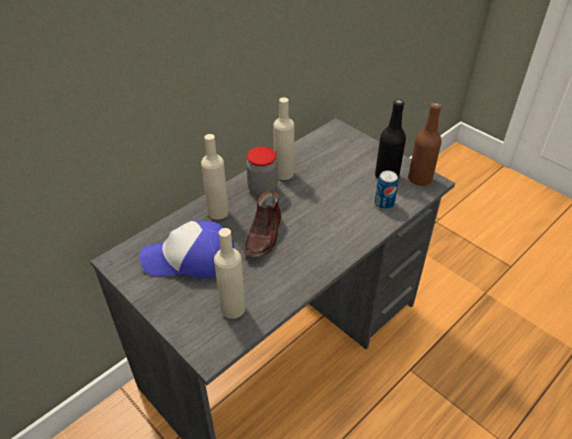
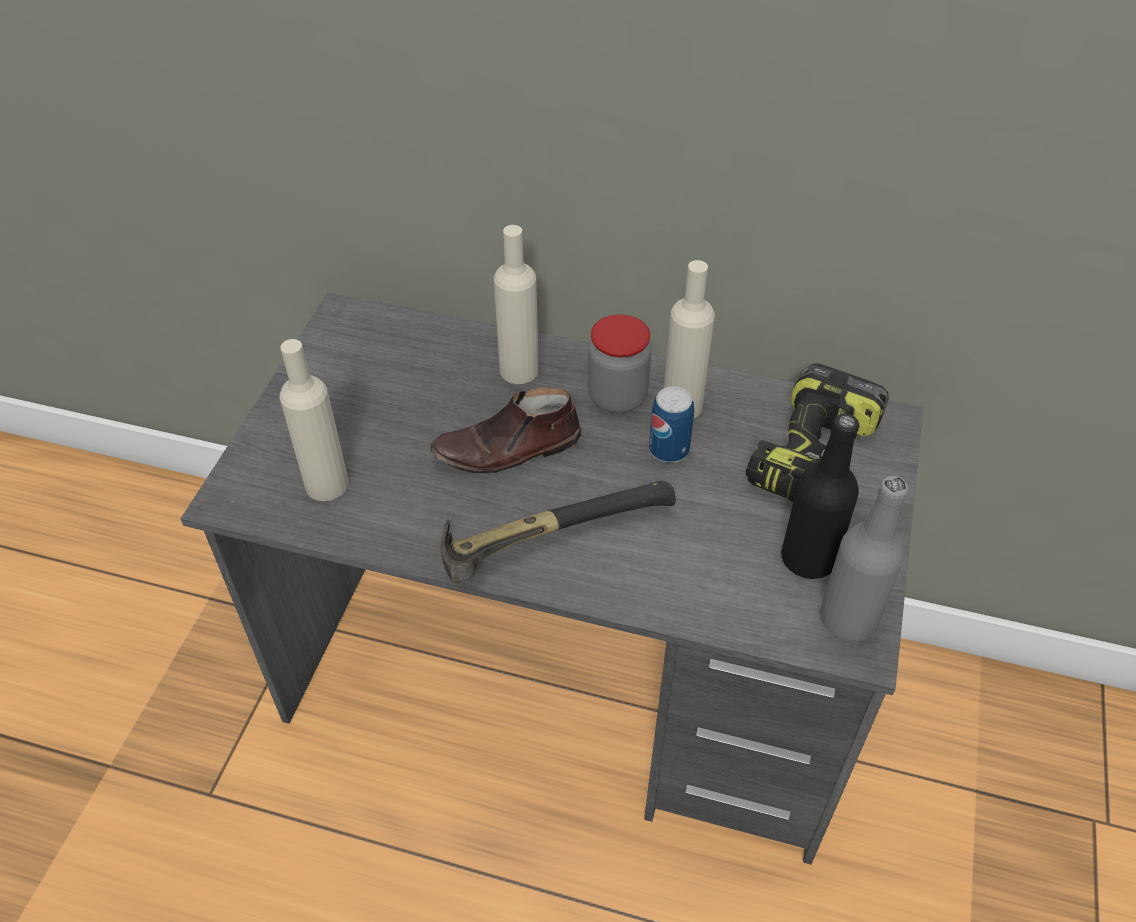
camera: 60 degrees right, 5 degrees up
(190, 259) = (396, 389): cap -> none
(324, 242) = (546, 536): none -> hammer
(341, 152) = (816, 459): none -> power drill
(384, 203) = (719, 585): can -> can (669, 450)
(420, 179) = (848, 619): brown bottle -> grey bottle

